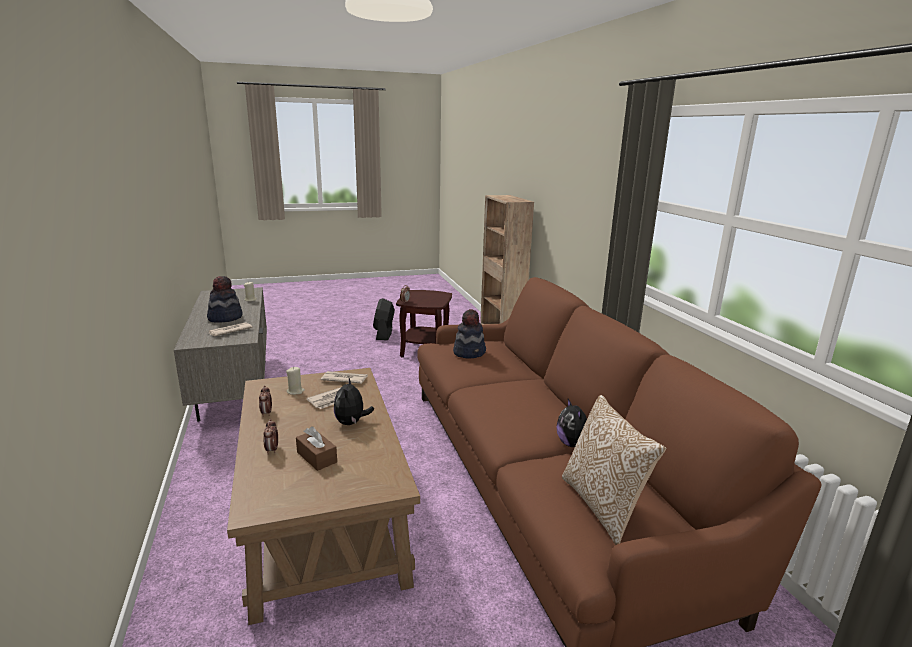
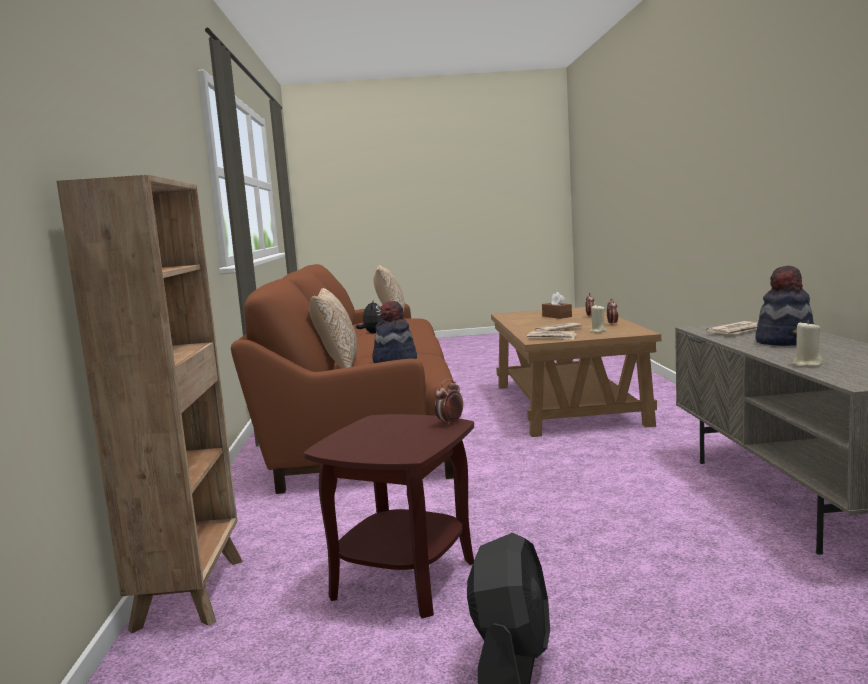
camera: 165 degrees left, 10 degrees down
(351, 423) = (536, 324): plush toy -> none
(511, 353) = (337, 367): none -> pillow

